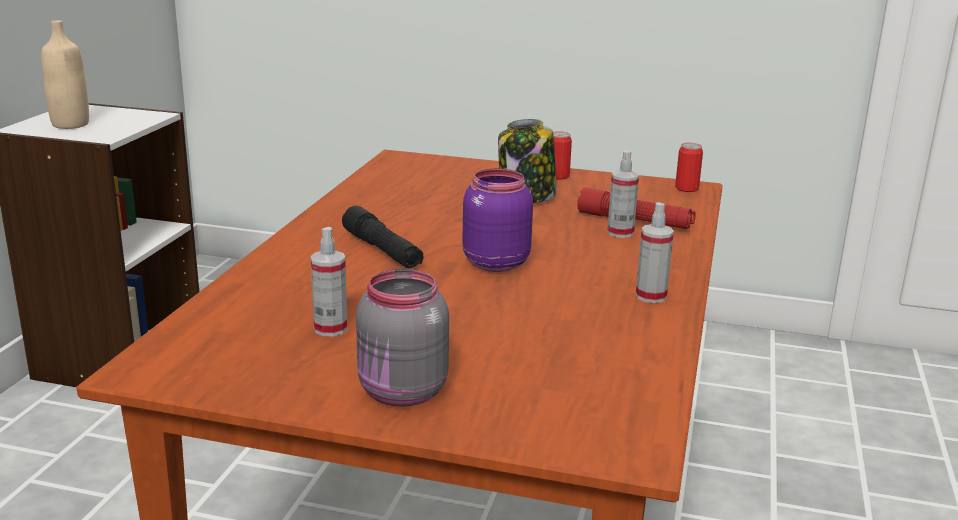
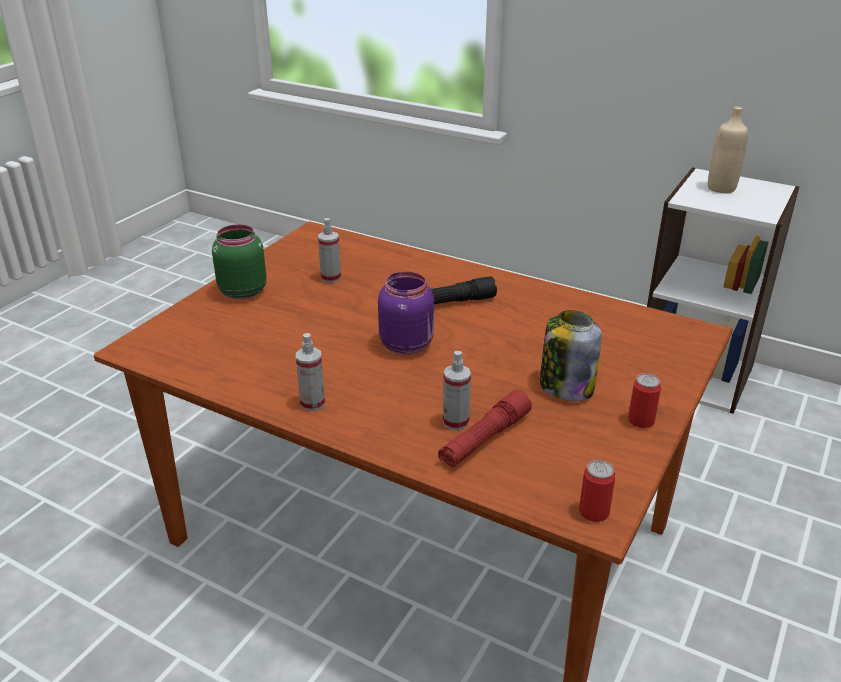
camera: 105 degrees right, 10 degrees up
(402, 393) = (242, 291): grey jar -> green jar

